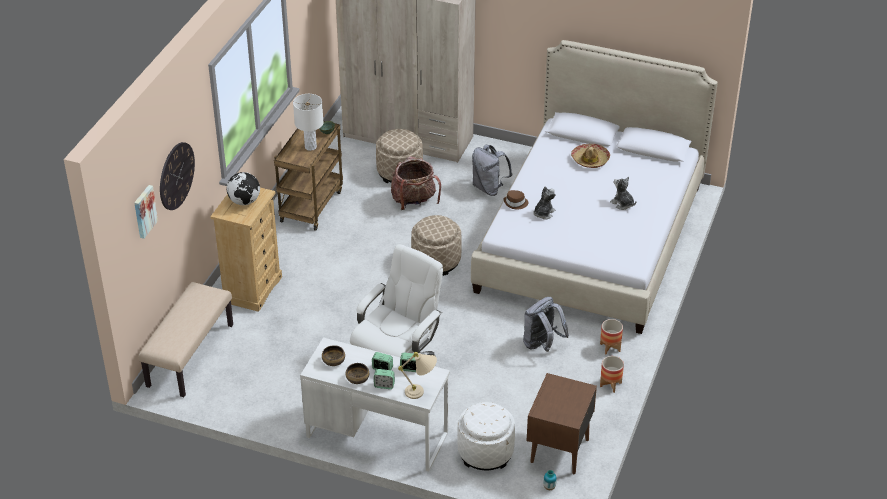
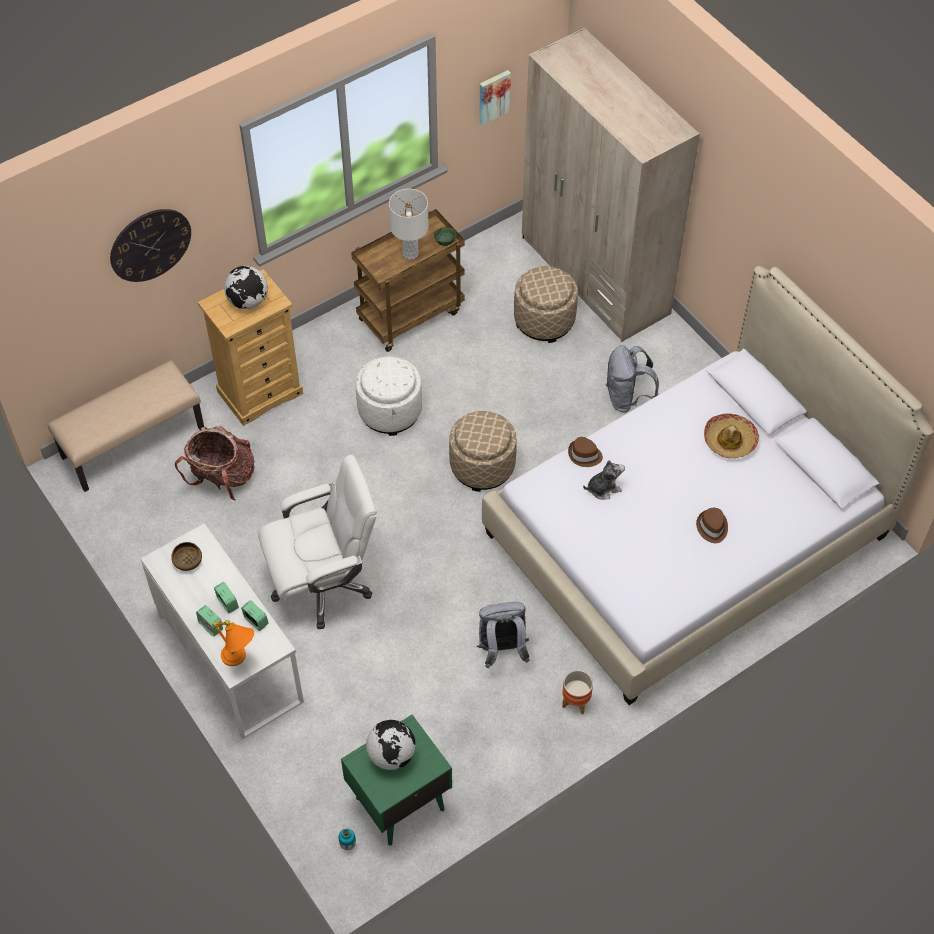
camera: 35 degrees right, 15 degrees up
(144, 211) = (73, 277): picture -> picture (493, 96)
(358, 379) = (192, 600): bowl -> none
(414, 201) = (526, 370): backpack -> backpack (222, 478)
(421, 392) = (240, 660): beige table lamp -> orange table lamp
(485, 452) = (320, 753): white ottoman -> white ottoman (390, 411)
(555, 398) = (391, 755): none -> globe
(558, 451) = (398, 803): brown nightstand -> green nightstand
(610, 384) = (532, 752): planter -> none
(622, 204) = (712, 527): plush toy -> brown hat

